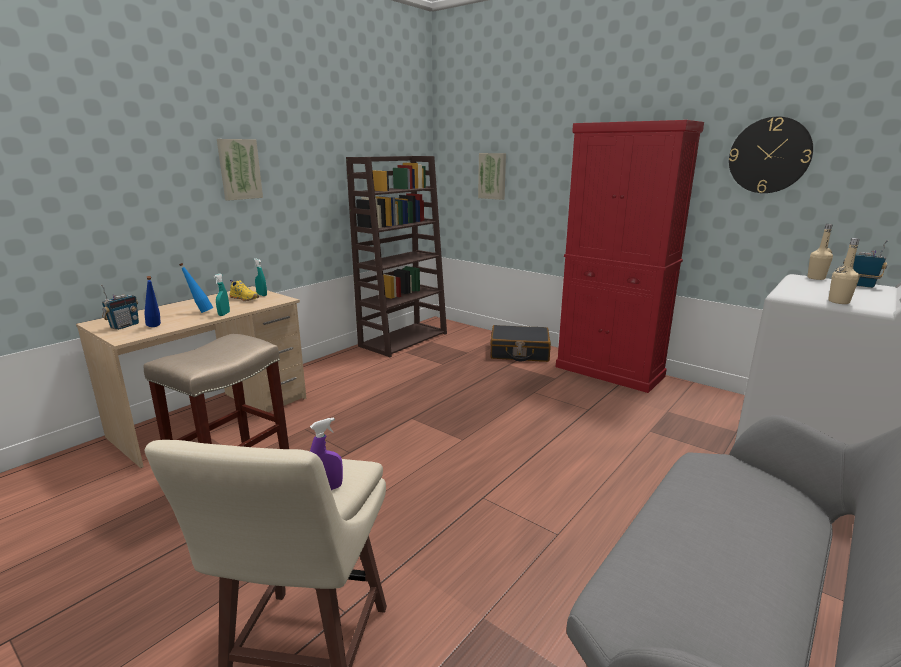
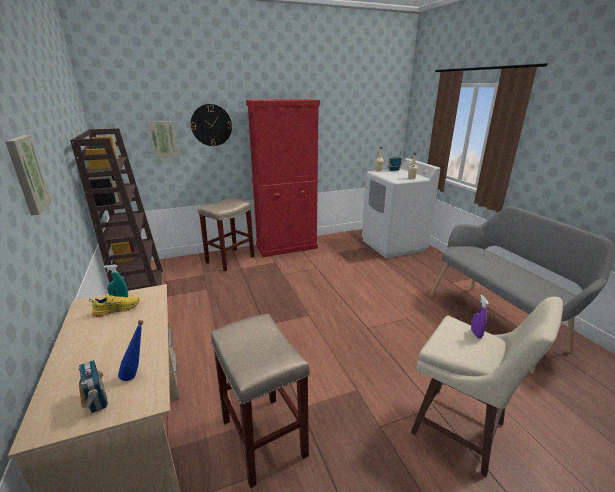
camera: 60 degrees left, 5 degrees up
(200, 312) = (123, 341): blue bottle -> none
(224, 314) = (154, 327): turquoise spray bottle -> none
(519, 352) = (230, 259): black suitcase -> beige stool
(769, 155) = (337, 116): wall clock -> wall clock (211, 125)

